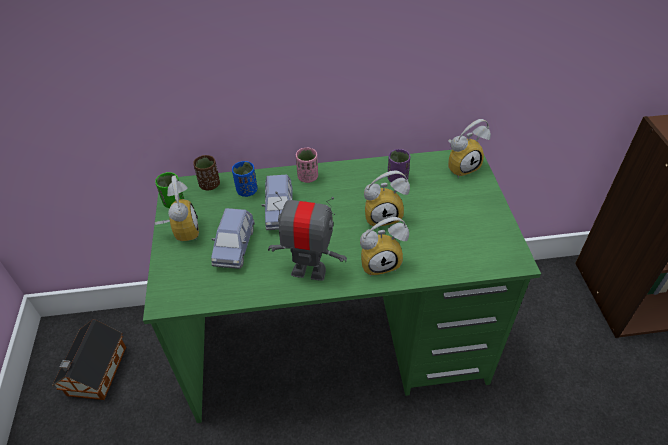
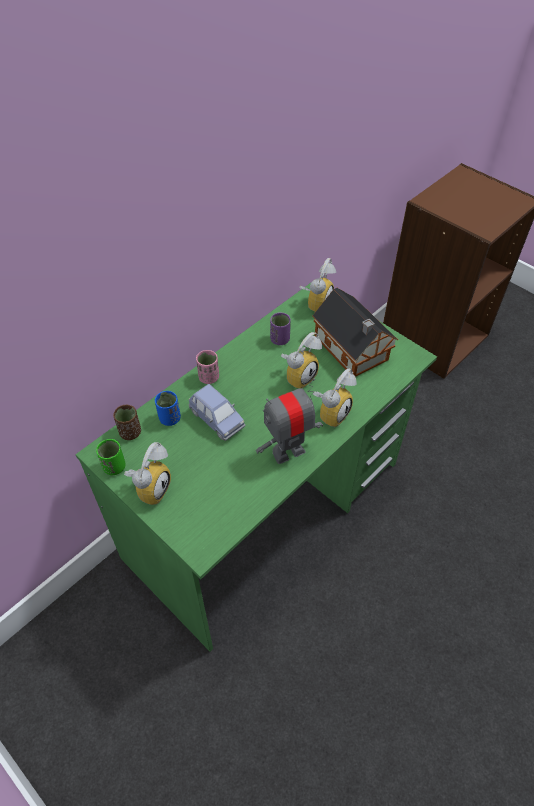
camera: 40 degrees left, 5 degrees up
(95, 373) = (74, 685): toy house -> toy house (352, 350)
(181, 232) = (150, 487): alarm clock -> alarm clock turned 75 degrees clockwise
(234, 247) = (211, 471): blue toy car -> none

